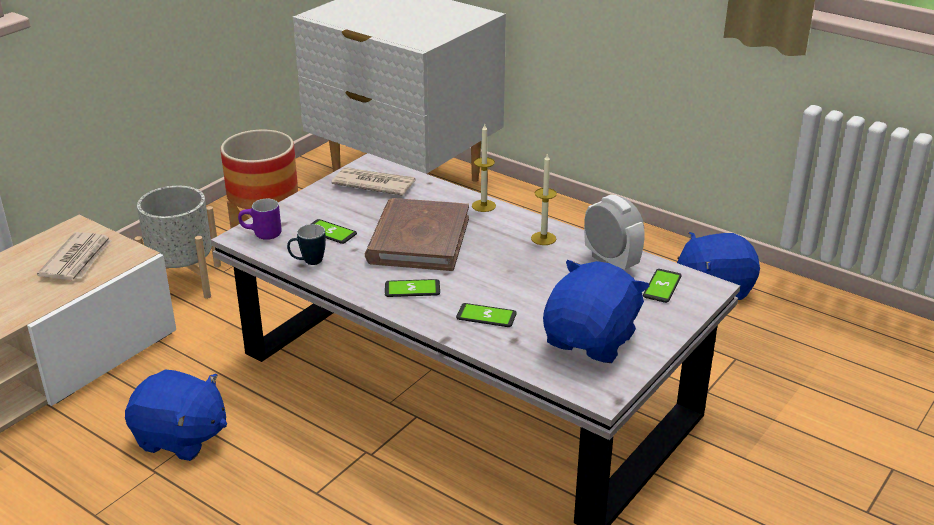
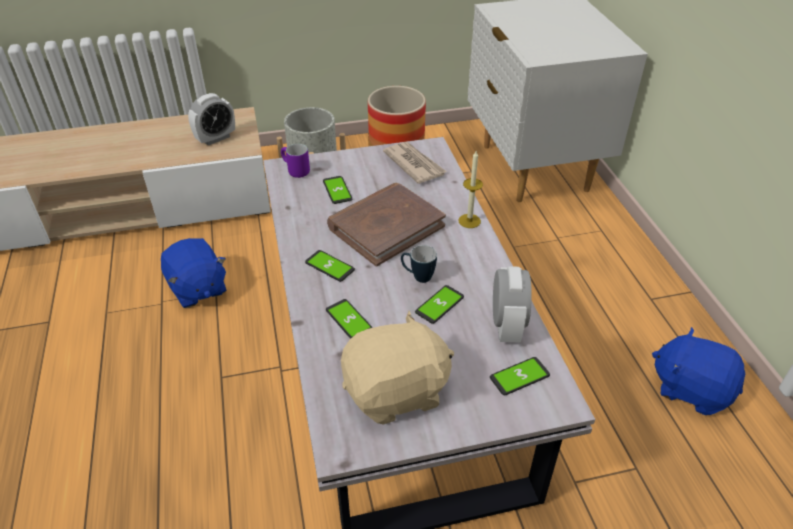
camera: 40 degrees right, 10 degrees up
(78, 259) = (216, 138): newspaper -> alarm clock
(308, 262) = (294, 207): mug -> mug (417, 277)
(543, 238) = (478, 274): candle -> none
(543, 272) = (439, 305): none -> phone
(592, 340) = (396, 392): blue plush toy -> beige plush toy

